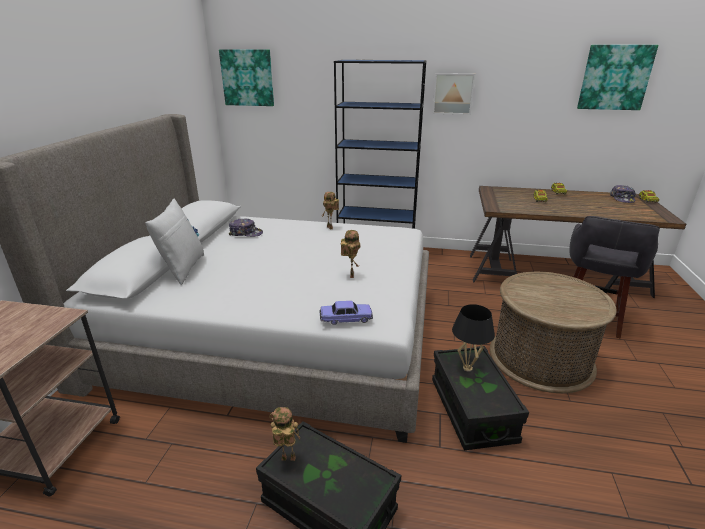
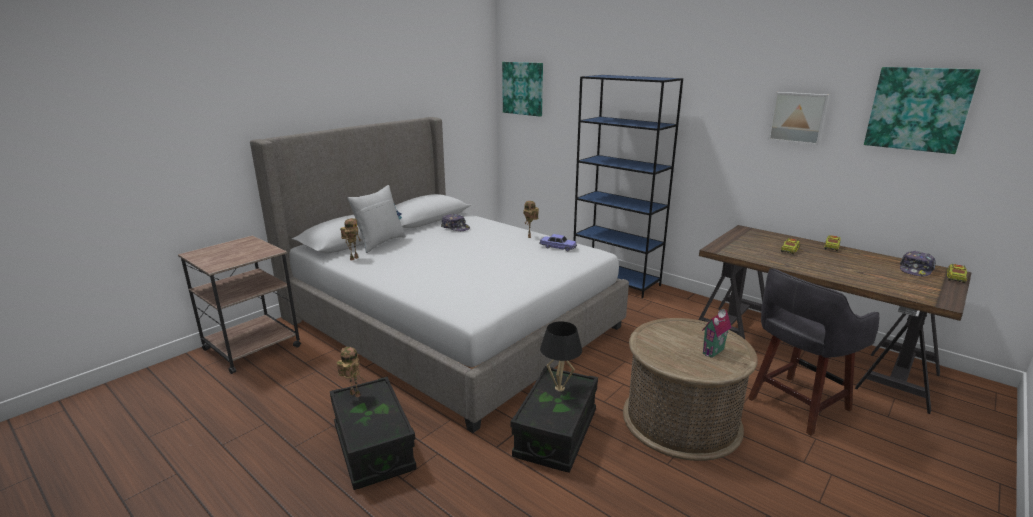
camera: 30 degrees right, 5 degrees down
(346, 318) = (445, 302): toy car -> toy car (558, 247)
(350, 275) = (493, 275): toy robot -> toy robot (353, 258)
(453, 93) = (712, 116): picture -> picture (798, 117)
(575, 296) = (714, 352): none -> toy house

